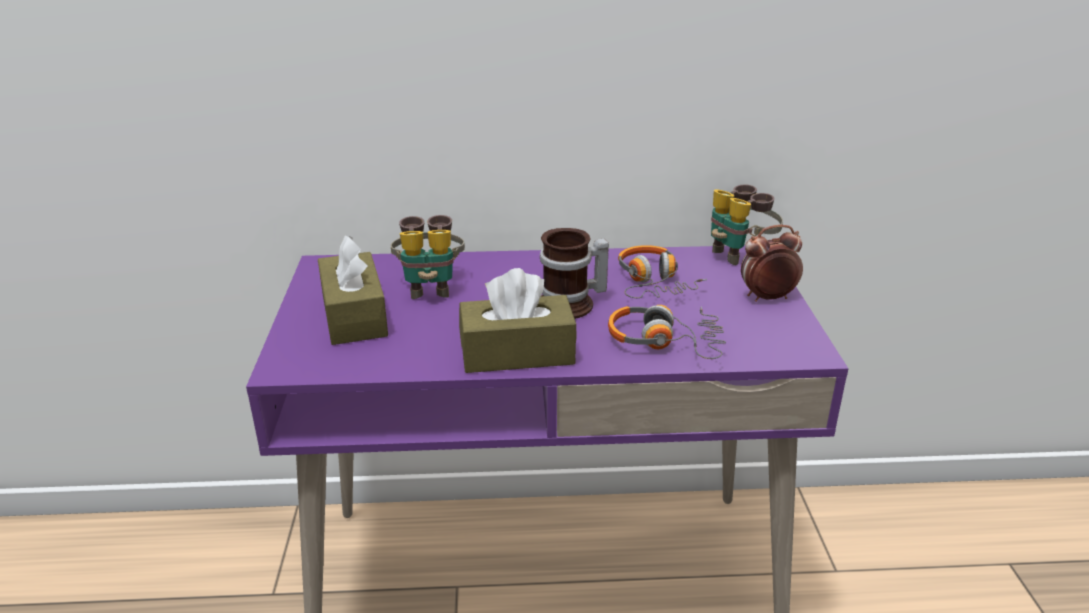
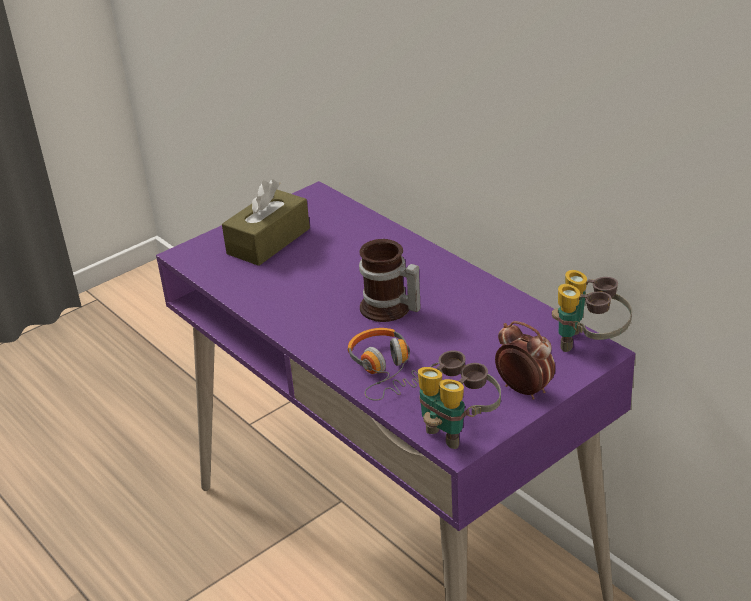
camera: 55 degrees right, 5 degrees up
(430, 287) = (339, 246): binoculars -> binoculars (457, 428)
(517, 353) = (296, 321): brown tissue box -> none
(652, 282) = (473, 327): headphones -> none

